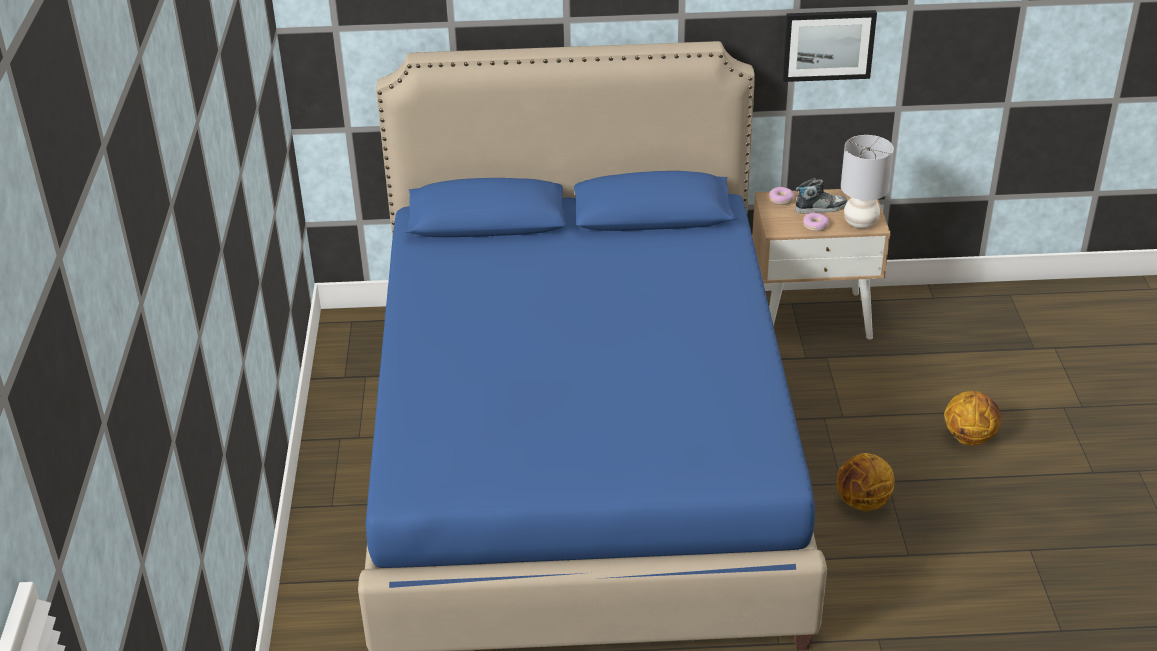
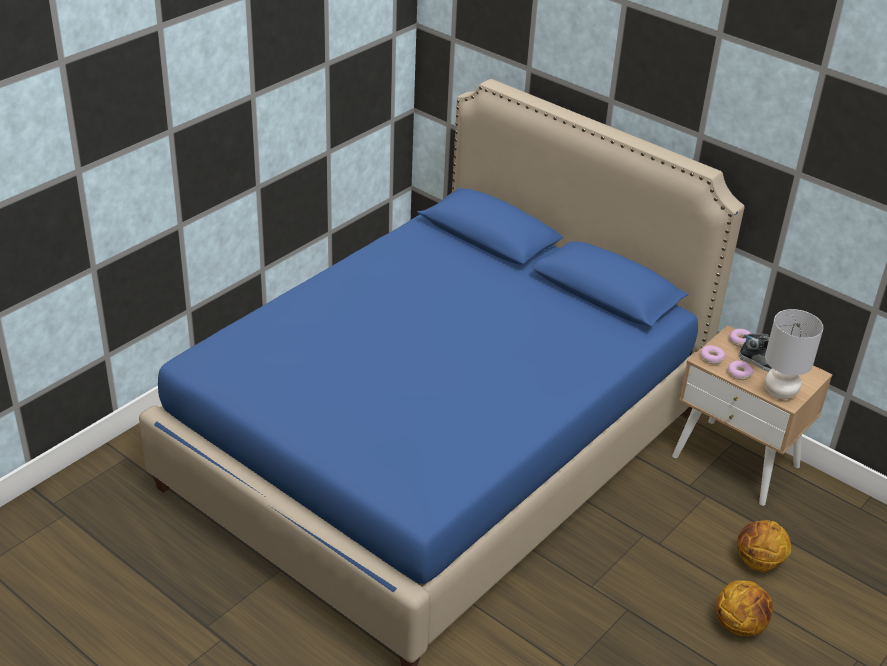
camera: 40 degrees right, 0 degrees up
(781, 225) = (711, 358): none -> donut
(828, 45) = (818, 217): picture -> none
(862, 502) = (588, 610): basketball -> basketball (758, 563)

